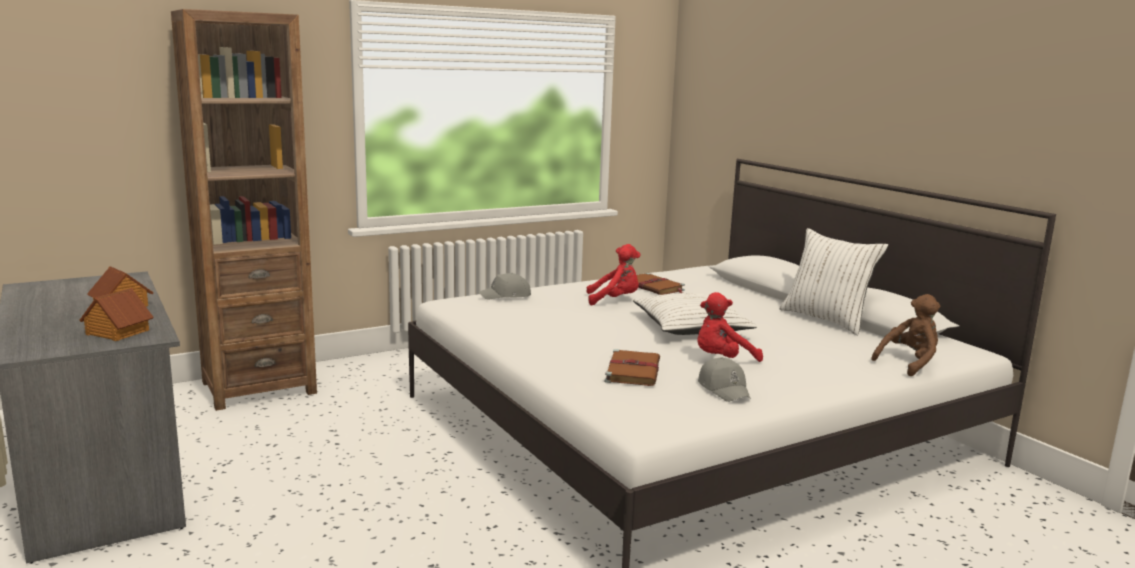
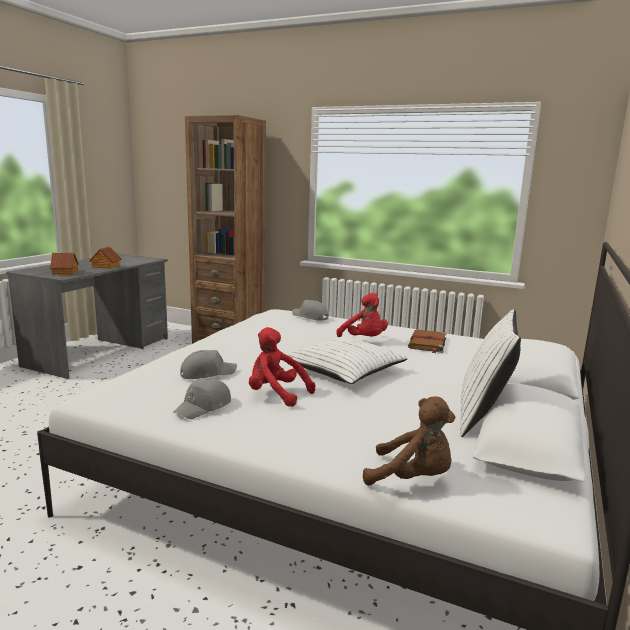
camera: 55 degrees right, 0 degrees up
(633, 370) = (207, 373): brown book -> grey cap

